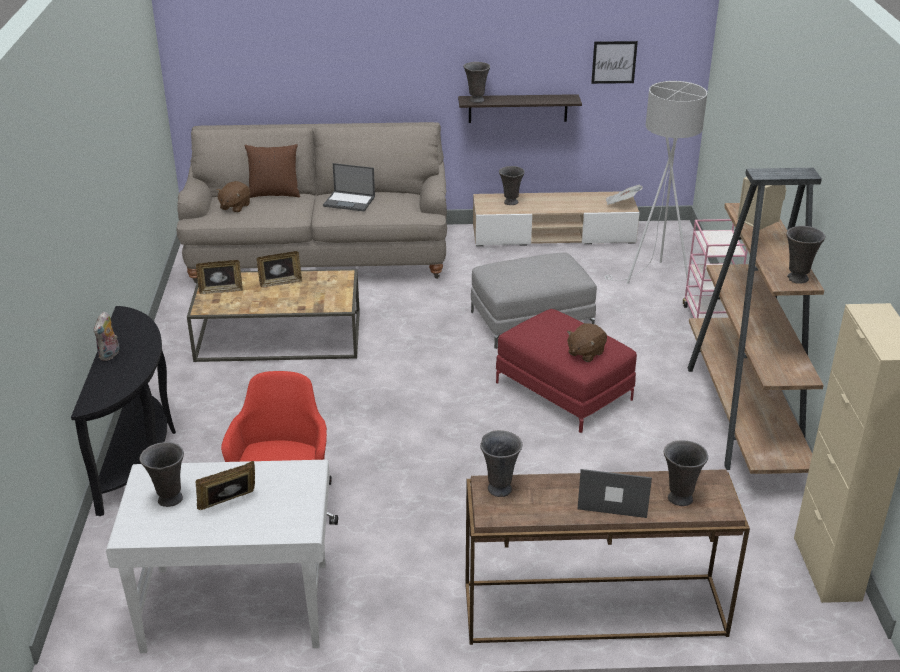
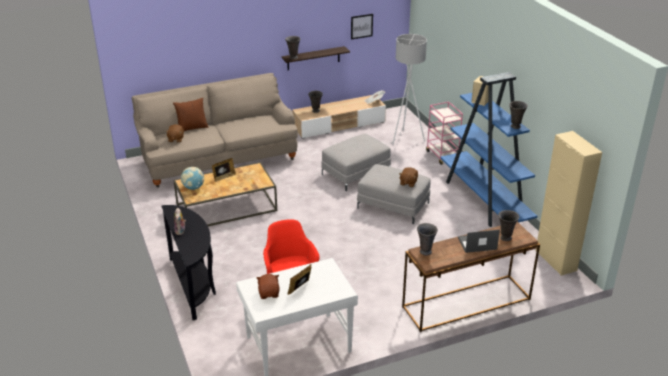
camera: 20 degrees left, 0 degrees up
(169, 499) = (269, 293): grey vase -> brown plush toy
(221, 290) = (193, 187): picture frame -> globe
(350, 201) = (240, 125): laptop -> none
(564, 390) = (393, 205): red ottoman -> grey ottoman
(743, 417) = (484, 200): brown bookcase -> blue bookcase

